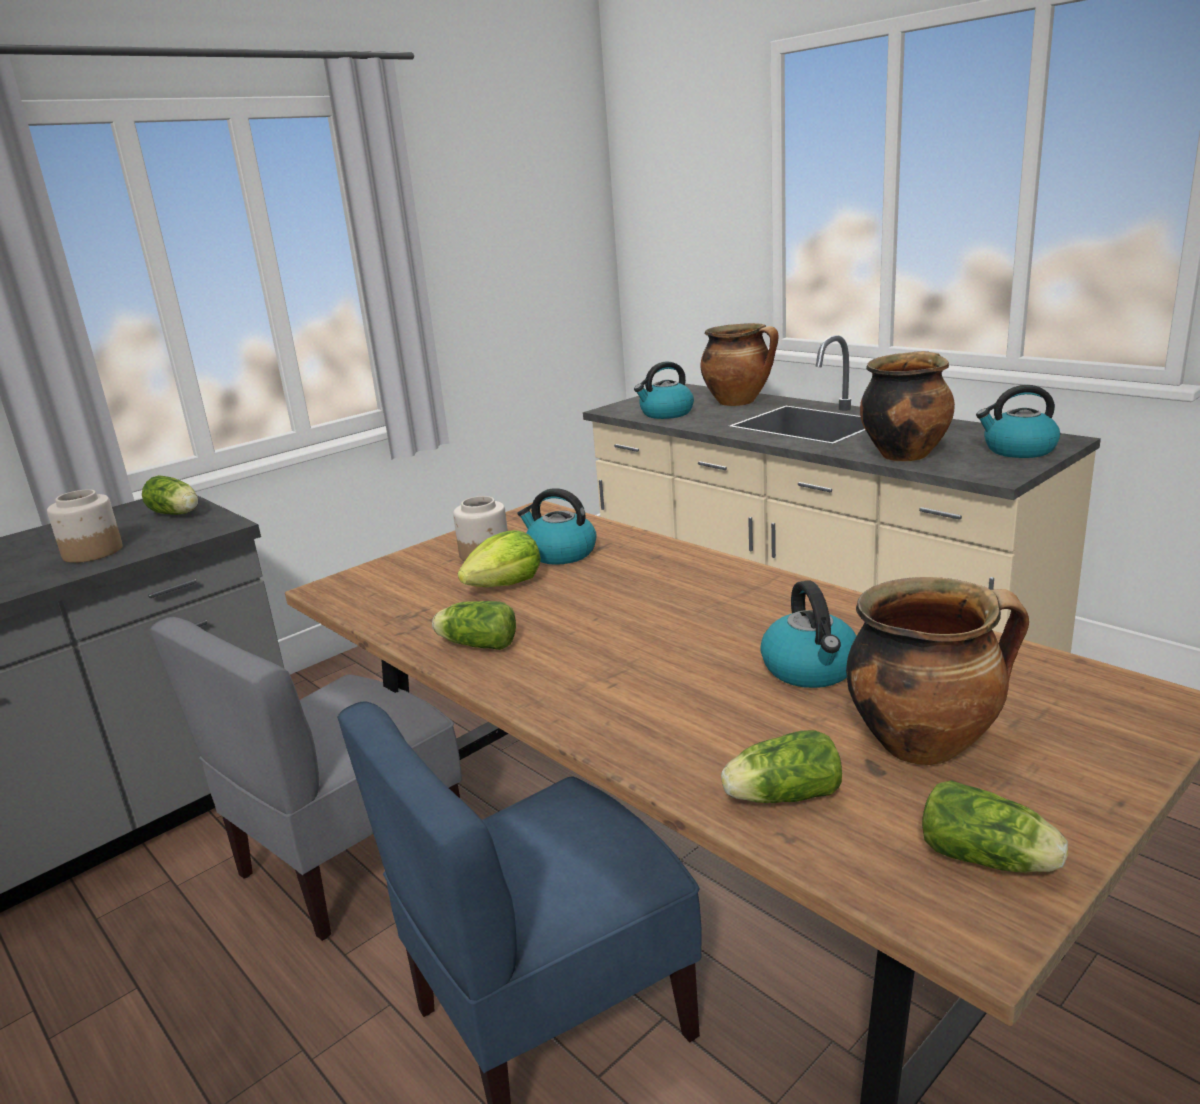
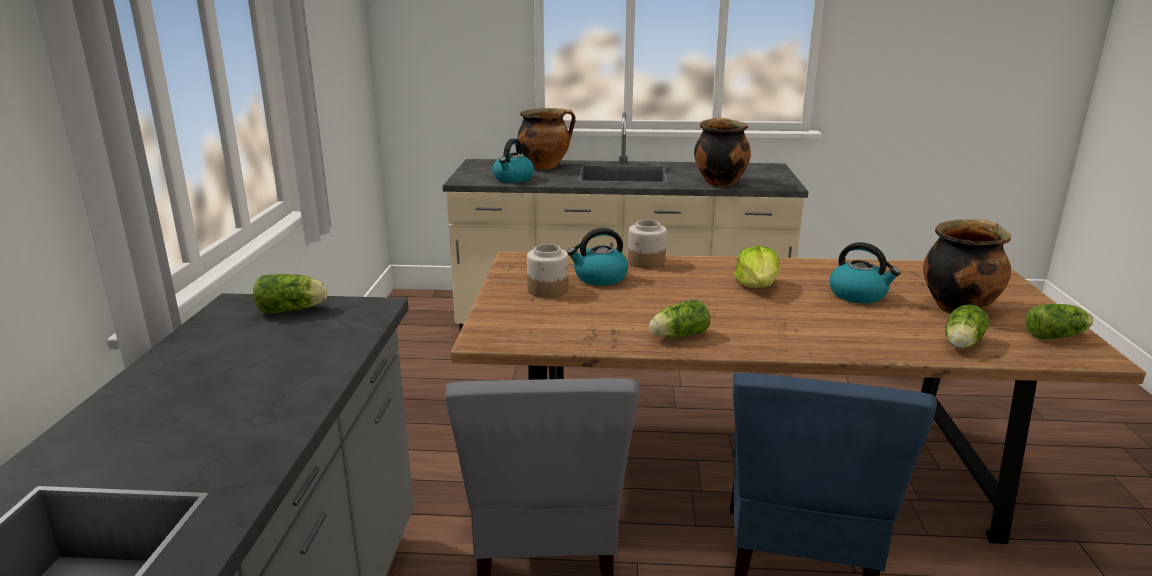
camera: 45 degrees left, 0 degrees up
(92, 552) = (299, 354): jar -> jar (646, 262)
(505, 585) = (610, 303): lettuce -> lettuce (757, 286)
(1018, 450) = (766, 173): kettle -> none

